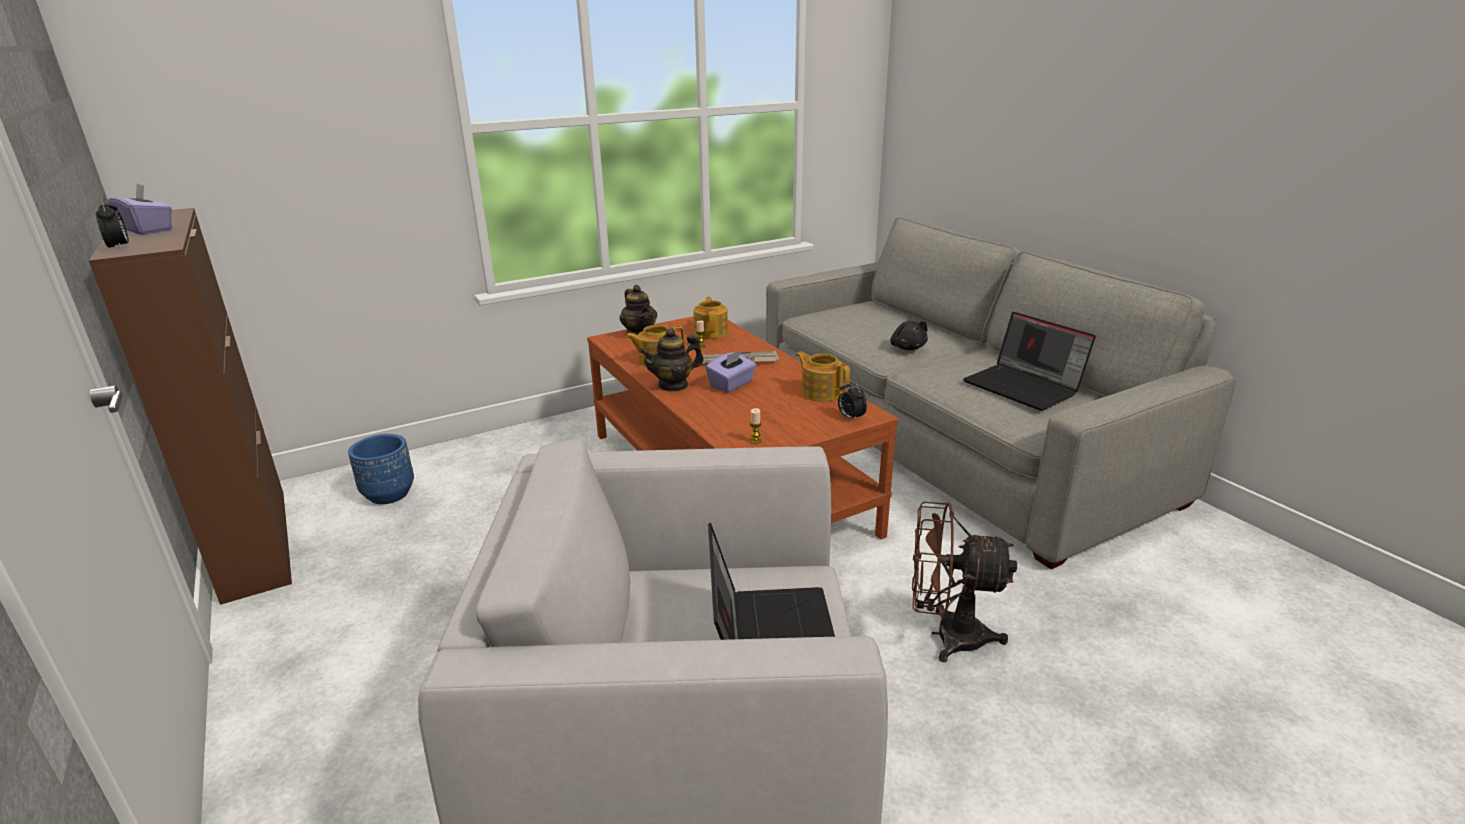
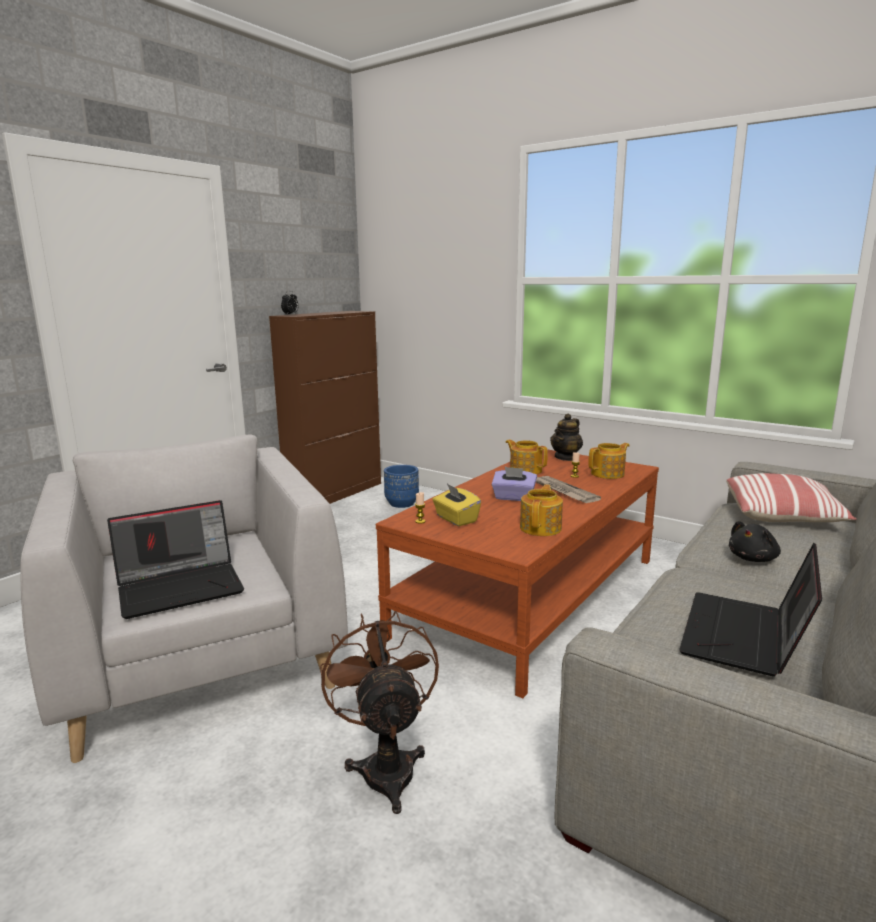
camera: 65 degrees right, 10 degrees down
(149, 230) = (324, 313): purple tissue box -> none
(673, 385) = (488, 483): teapot -> none
(765, 423) = (456, 519): none -> yellow tissue box
(841, 315) = (783, 516): none -> pillow
(850, 418) = (502, 546): alarm clock -> none

